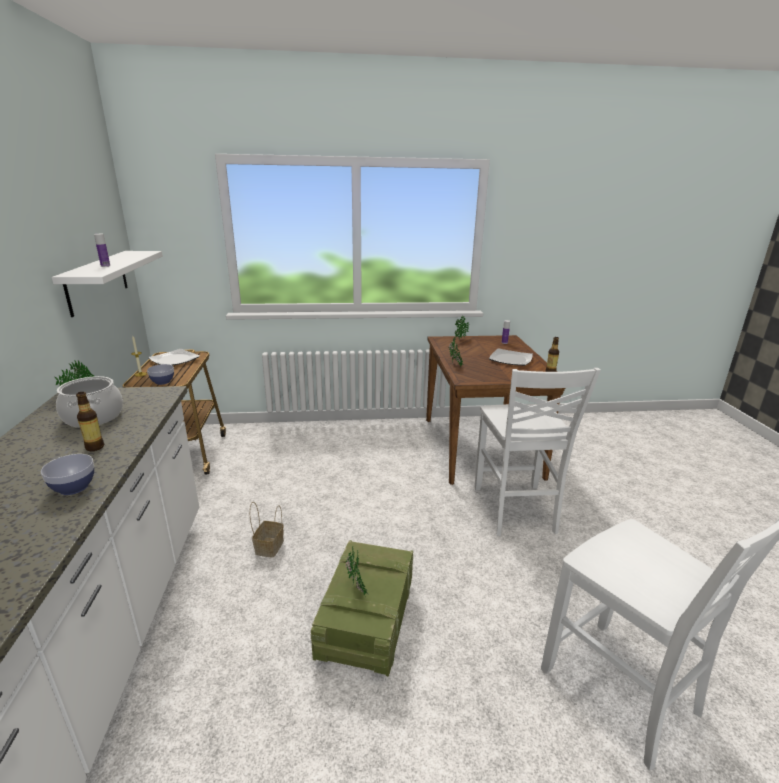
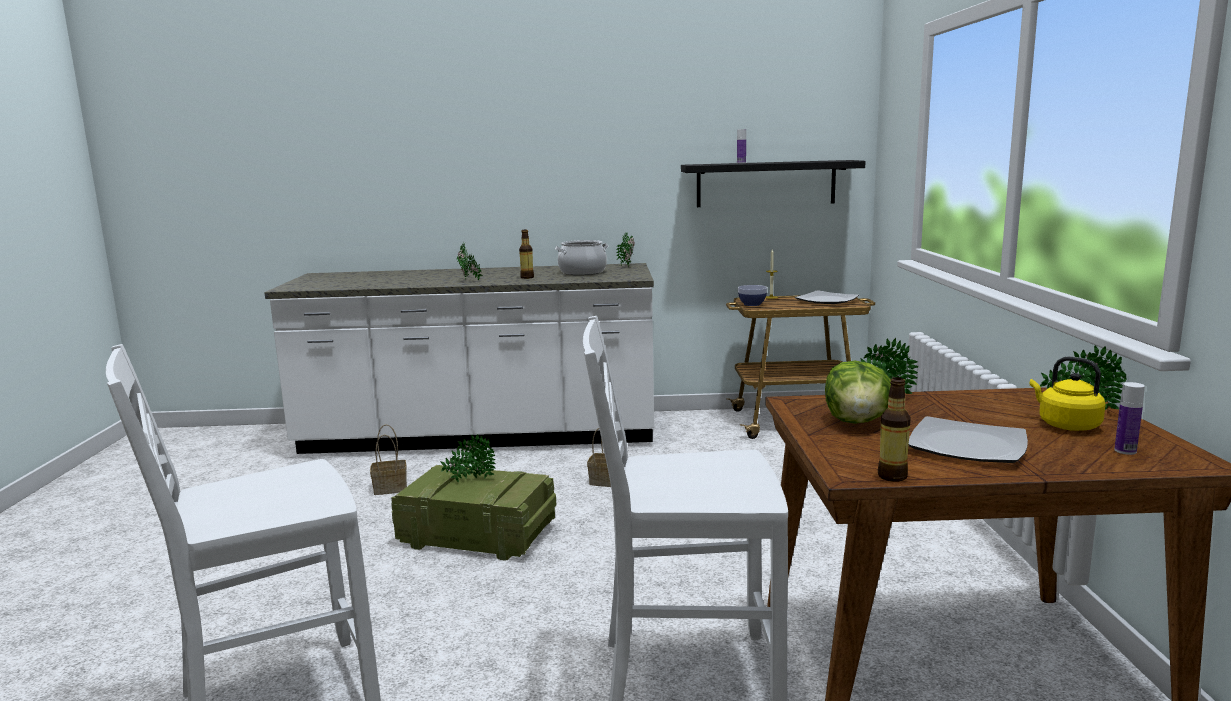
camera: 95 degrees right, 10 degrees down
(74, 487) = (470, 281): bowl -> potted plant
(97, 281) = (766, 183): white shelf -> black shelf
(233, 735) = (391, 488): none -> basket
(480, 345) = (1065, 425): none -> yellow kettle
(489, 371) = (857, 422): none -> lettuce

